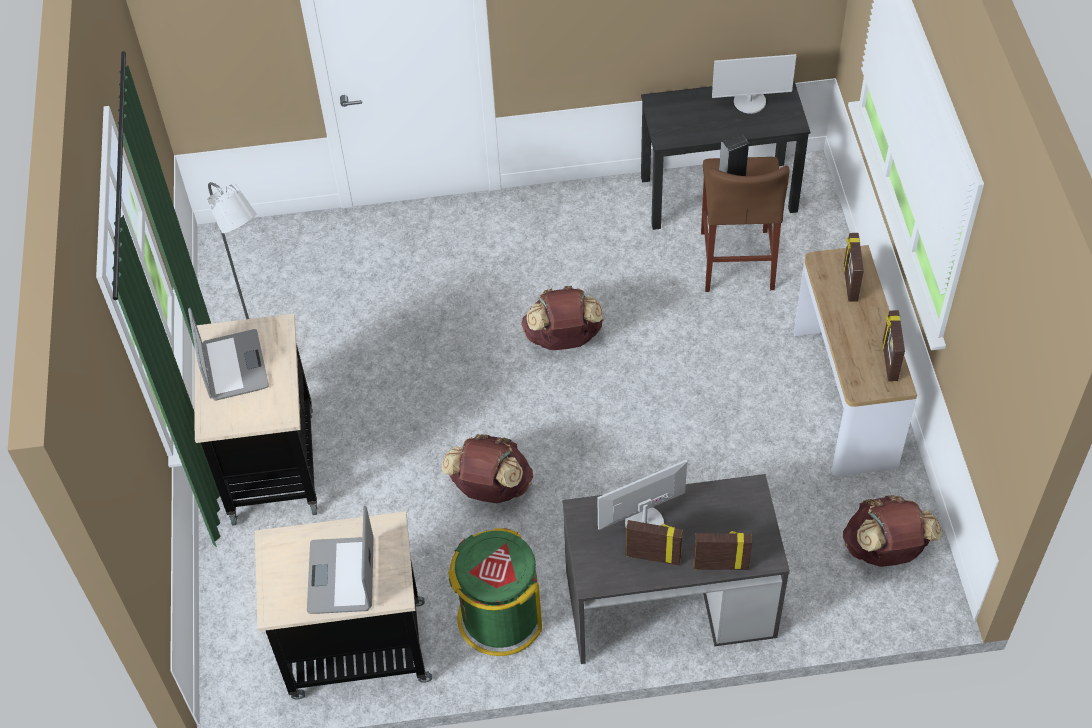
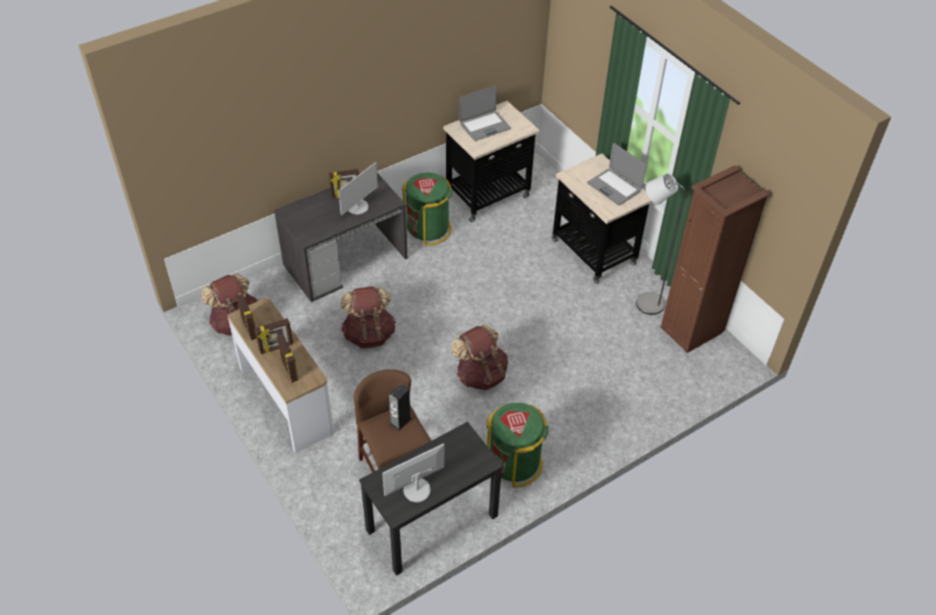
camera: 150 degrees right, 5 degrees down
(243, 298) = (692, 330): none -> brown cabinet
(342, 576) = (484, 126): laptop -> laptop turned 90 degrees clockwise
(490, 488) = (470, 281): brown backpack -> brown backpack (369, 334)
(587, 222) = (514, 462): none -> green trash can
(720, 565) = (310, 202): picture frame -> picture frame (276, 348)

